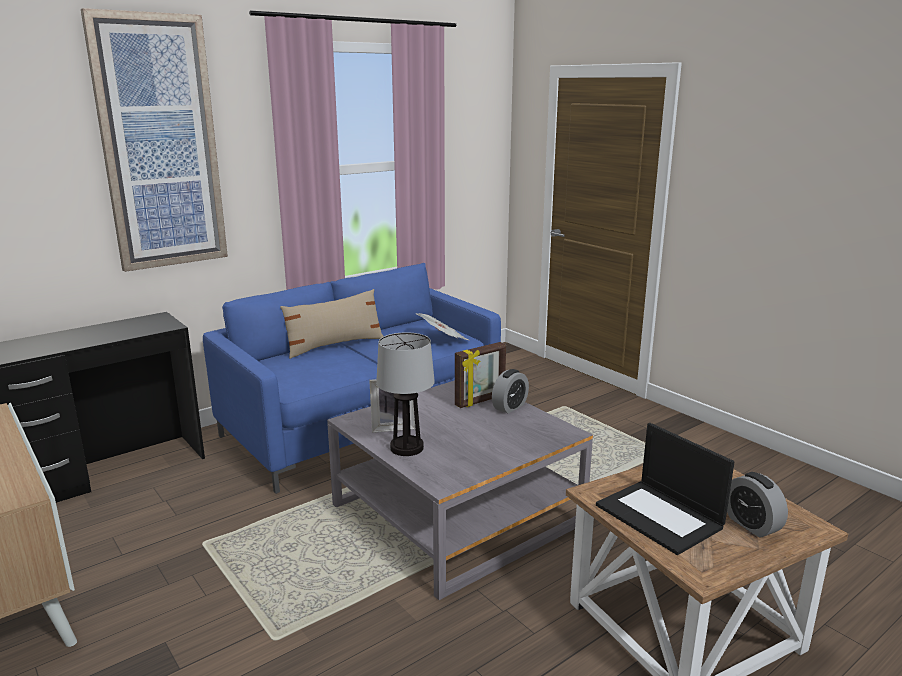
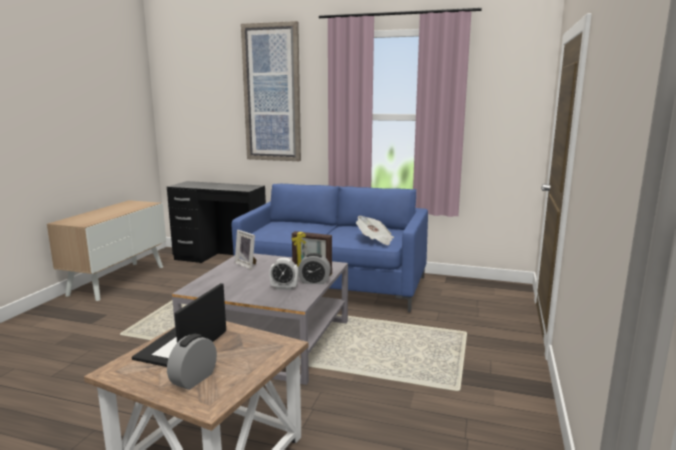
camera: 55 degrees right, 5 degrees down
(334, 345) = (322, 226): beige pillow -> none
(407, 448) = (224, 273): table lamp -> none
(509, 426) = (284, 288): none -> alarm clock

